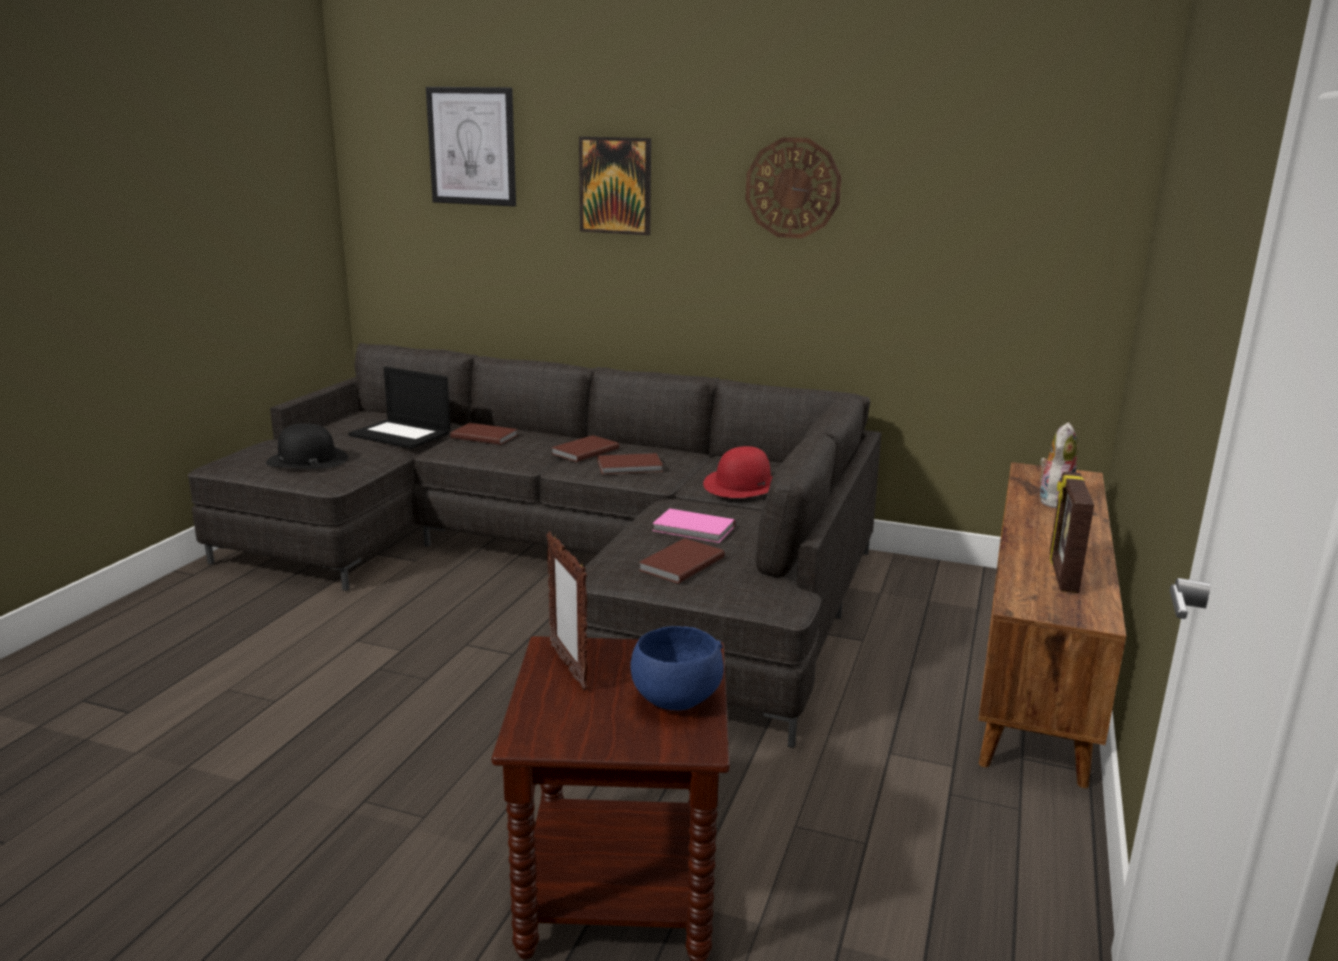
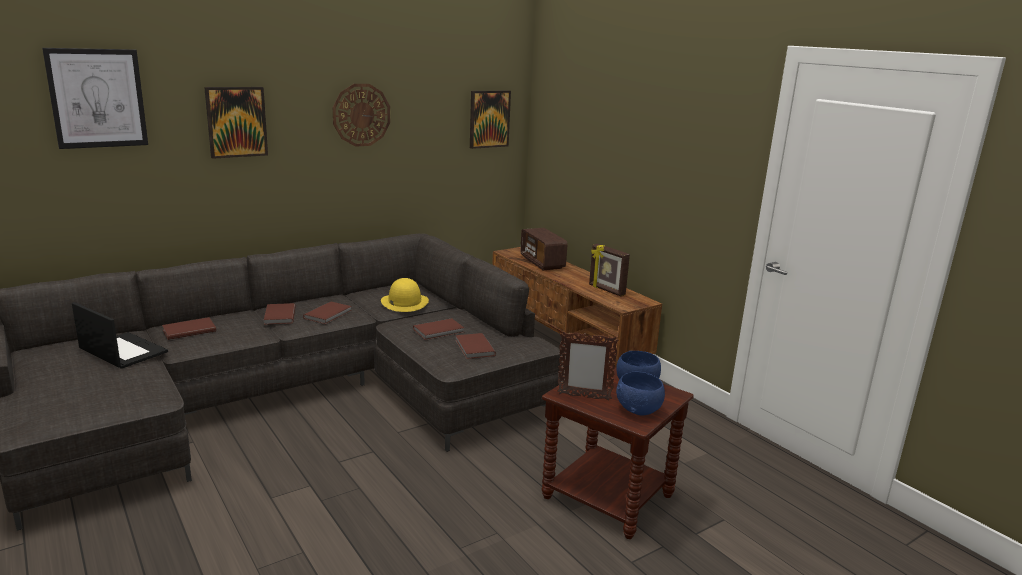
camera: 55 degrees left, 0 degrees up
(307, 460) = (100, 394): black hat -> none
(402, 434) = (122, 351): laptop -> laptop turned 120 degrees counterclockwise
(582, 726) = (639, 410): none -> blue bowl
(694, 529) = (439, 331): pink book -> brown book
(743, 485) = (404, 302): red hat -> yellow hat
(1046, 213) = (489, 119): none -> picture
(1053, 500) = (542, 262): plush toy -> radio

